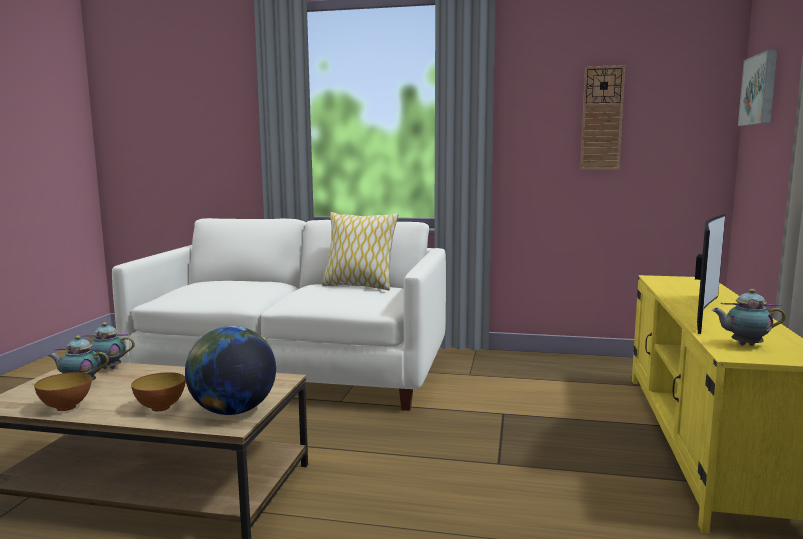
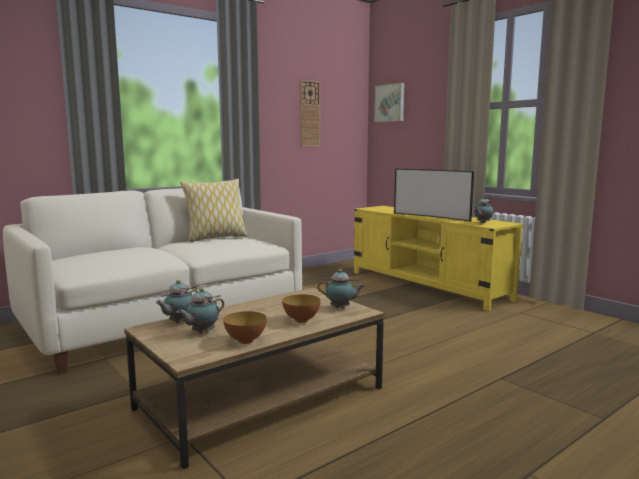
camera: 50 degrees left, 0 degrees up
(233, 411) = (341, 308): globe -> teapot
(701, 312) = (432, 216): television -> television turned 150 degrees clockwise

